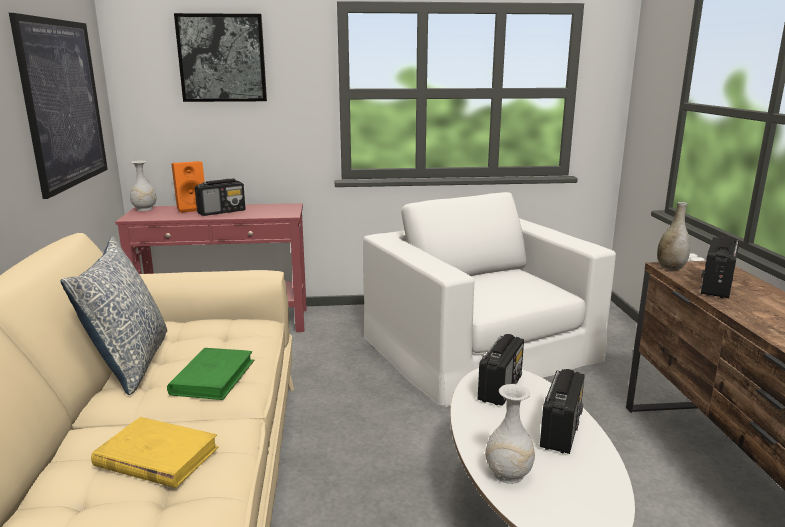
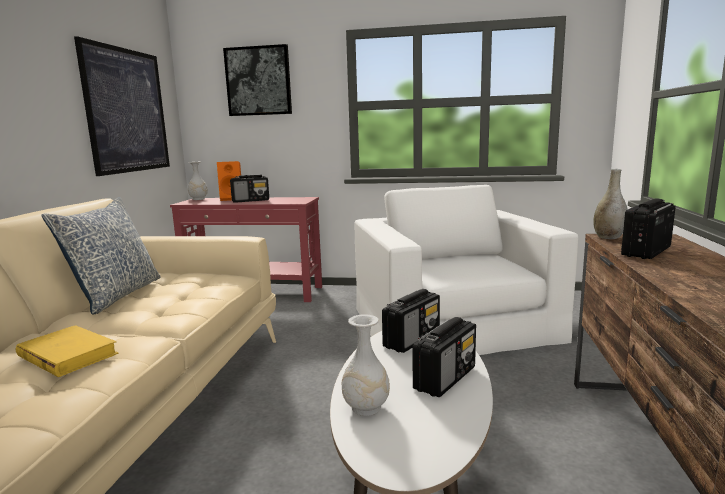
camera: 15 degrees right, 5 degrees down
(213, 377) = (163, 308): green book -> none

